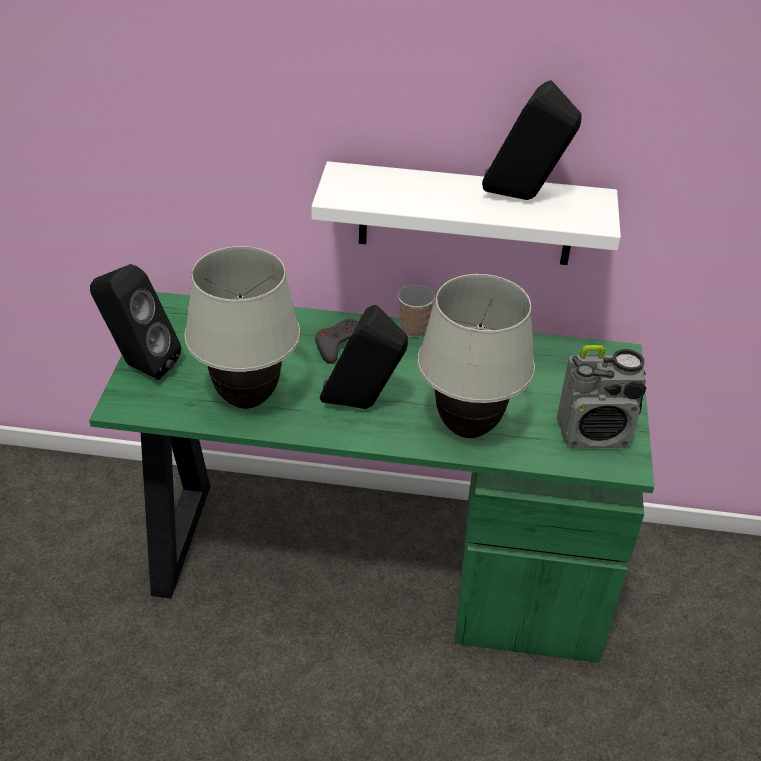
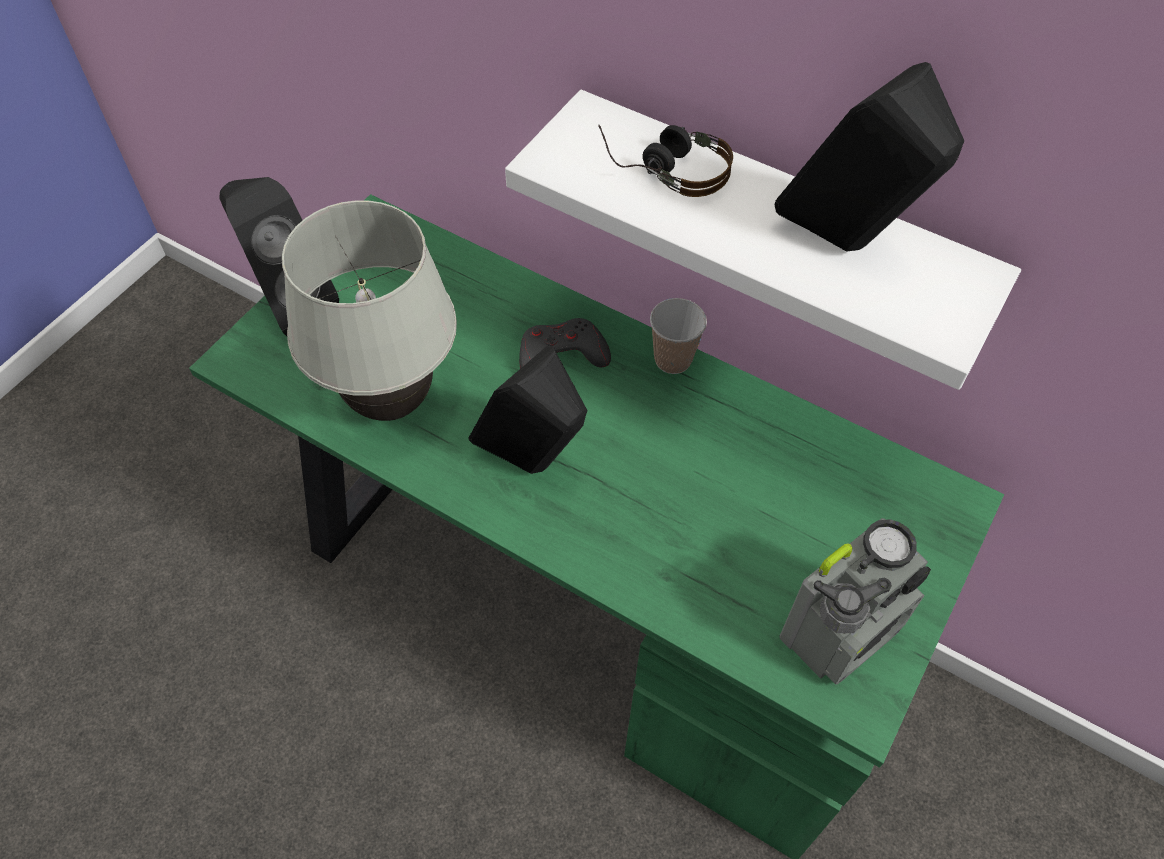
camera: 25 degrees right, 15 degrees up
(403, 186) = (665, 167): none -> headphones
(467, 428) = (658, 553): white table lamp -> none
(594, 433) = (841, 631): radio -> radio turned 60 degrees counterclockwise

